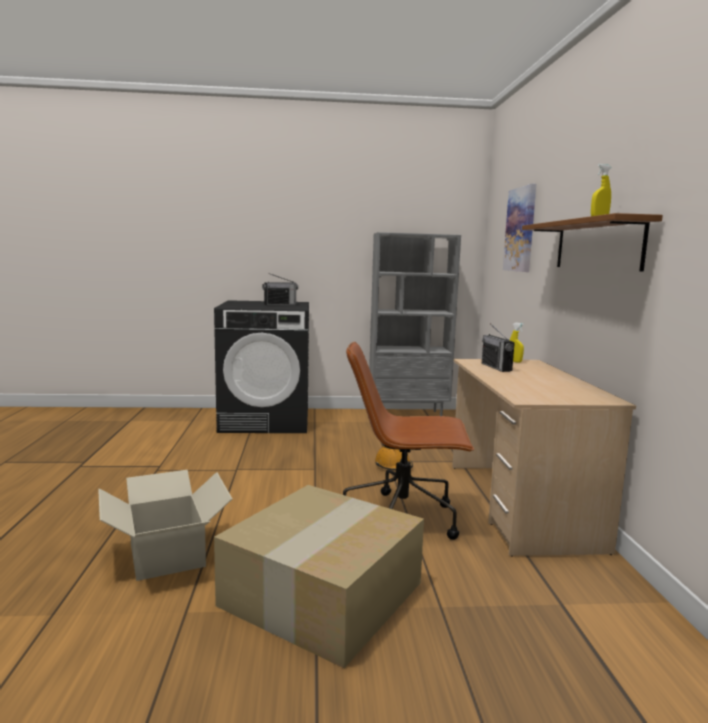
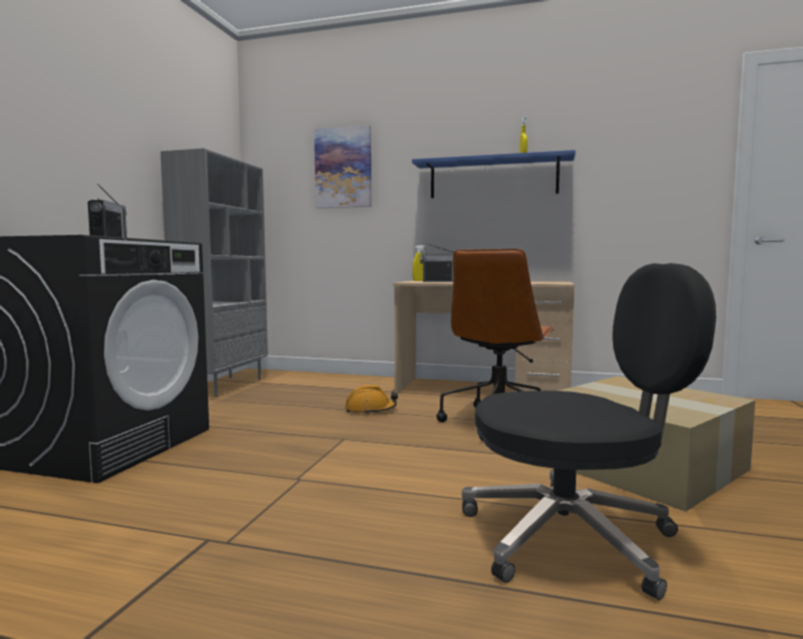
camera: 70 degrees left, 5 degrees down
(166, 555) = (572, 537): cardboard box -> black office chair
(597, 245) = (493, 178): brown shelf -> blue shelf

